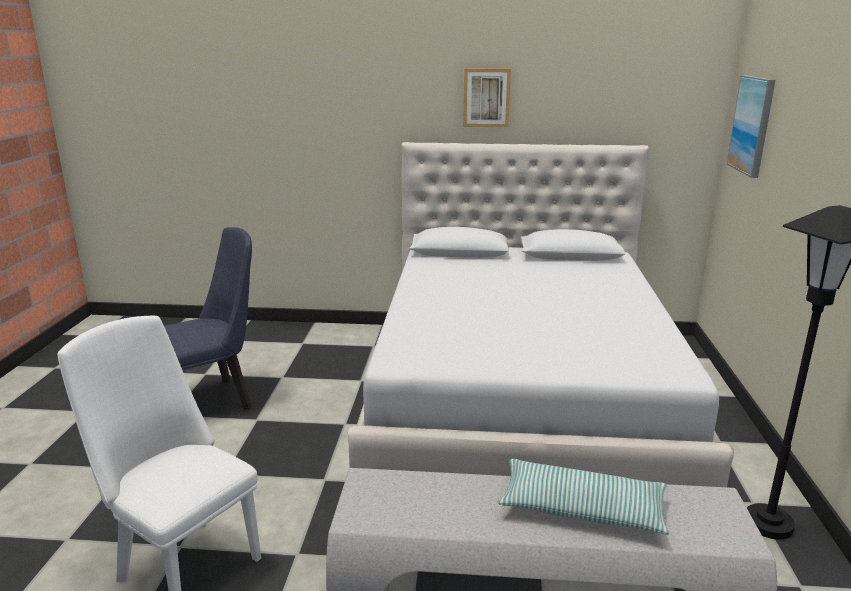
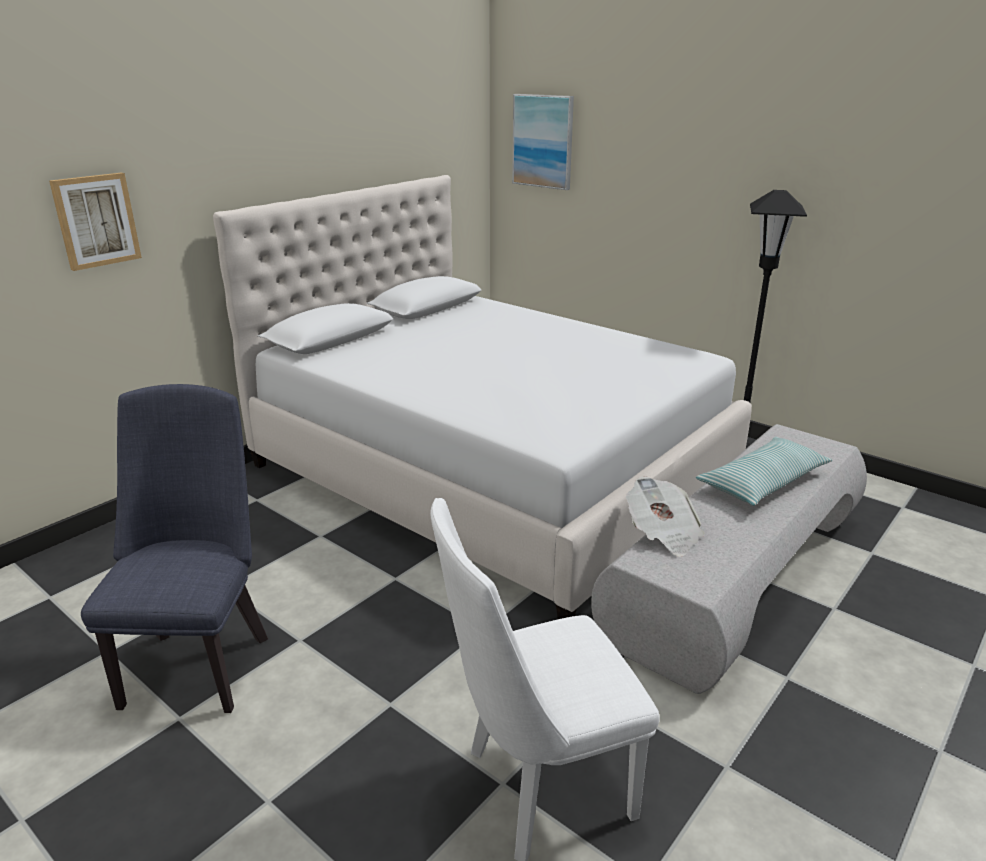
camera: 55 degrees left, 5 degrees up
(419, 477) = (663, 534): none -> newspaper
(486, 98) = (293, 138): picture -> picture (96, 220)

